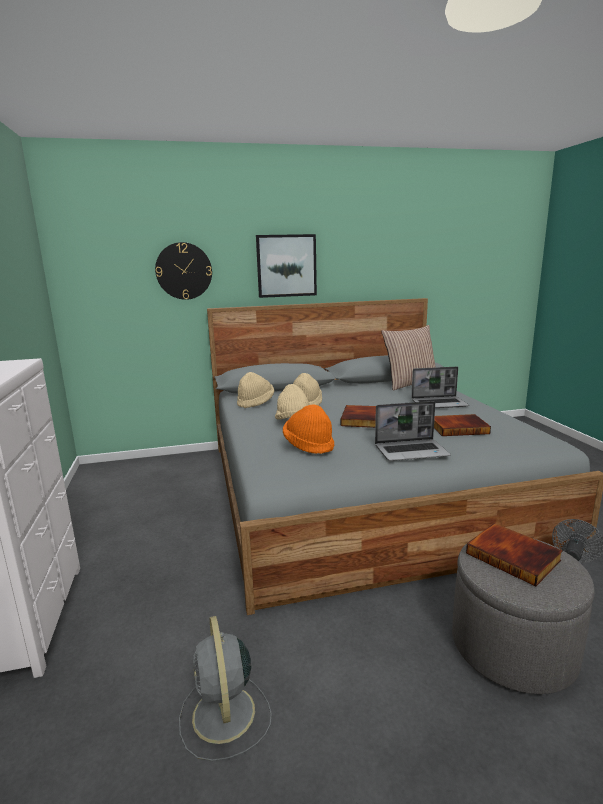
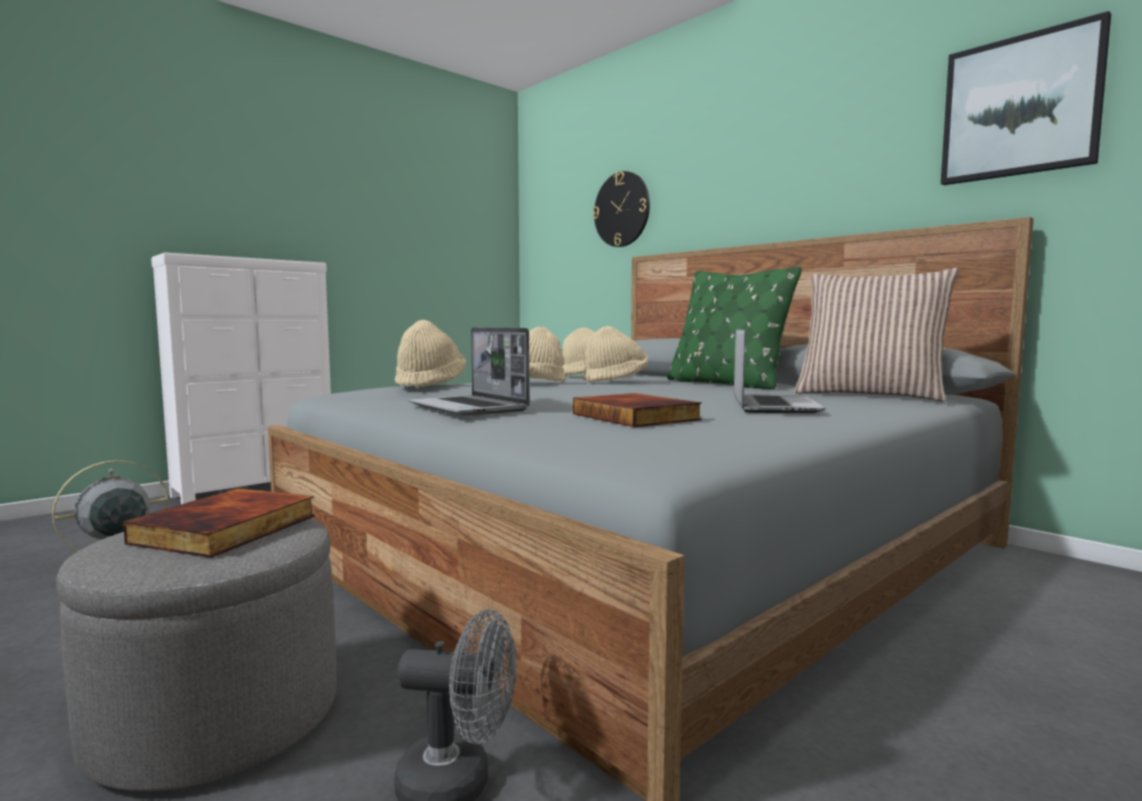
camera: 60 degrees right, 10 degrees down
(286, 266) = (743, 185): picture -> picture (1020, 107)
(309, 445) = (430, 384): orange hat -> beige hat
(338, 390) = (726, 384): none -> green pillow
(362, 419) = (581, 390): book -> none
(439, 403) = (772, 406): laptop -> laptop turned 135 degrees counterclockwise

